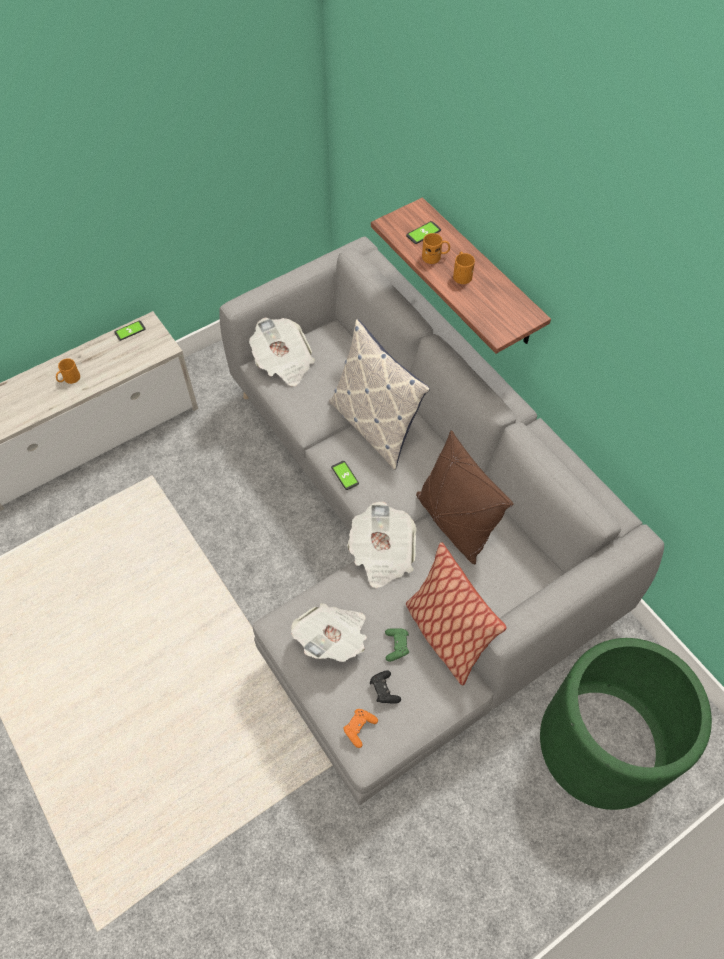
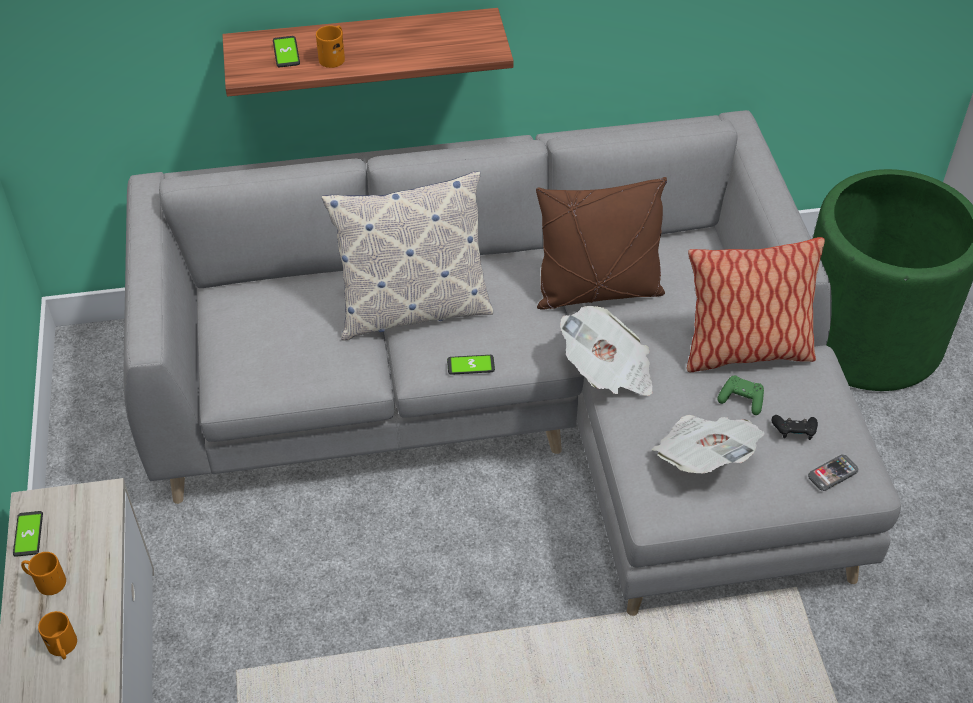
camera: 65 degrees left, 10 degrees down
(283, 362) = (239, 366): newspaper -> none
(359, 728) = (832, 473): orange game controller -> phone
(461, 274) = (379, 46): orange mug -> orange mug (45, 581)

